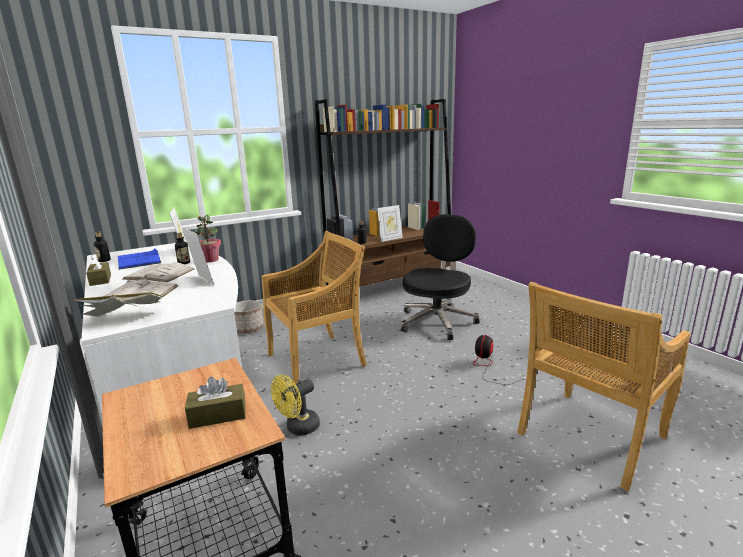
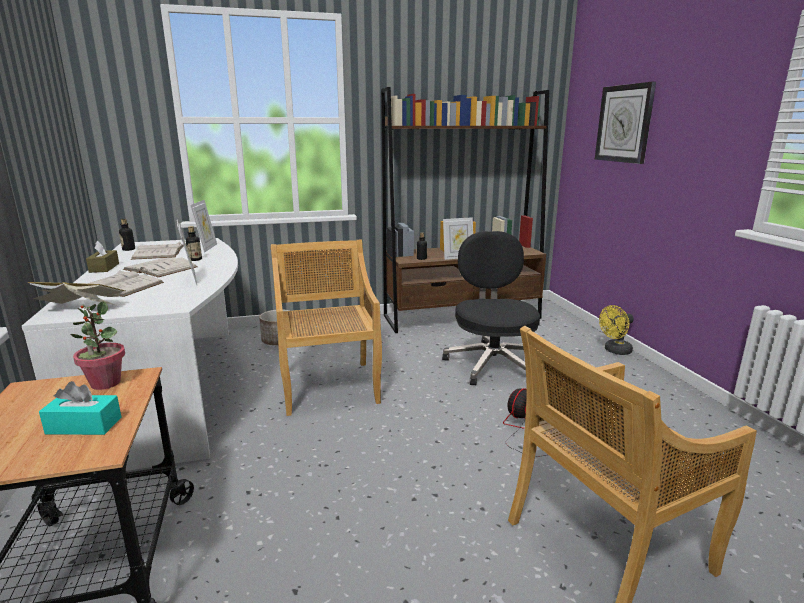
camera: 15 degrees right, 0 degrees up
(139, 260) = (159, 252): blue book -> white book
(210, 260) = (222, 259): potted plant -> potted plant (105, 383)
(218, 415) = (84, 425): brown tissue box -> turquoise tissue box
(298, 428) = (261, 459): yellow fan -> yellow fan (615, 351)
(317, 359) = (328, 386): beige chair -> beige chair turned 90 degrees counterclockwise
(437, 321) = (492, 363): black office chair -> black office chair turned 45 degrees counterclockwise
(508, 124) = (624, 123): none -> wall clock

